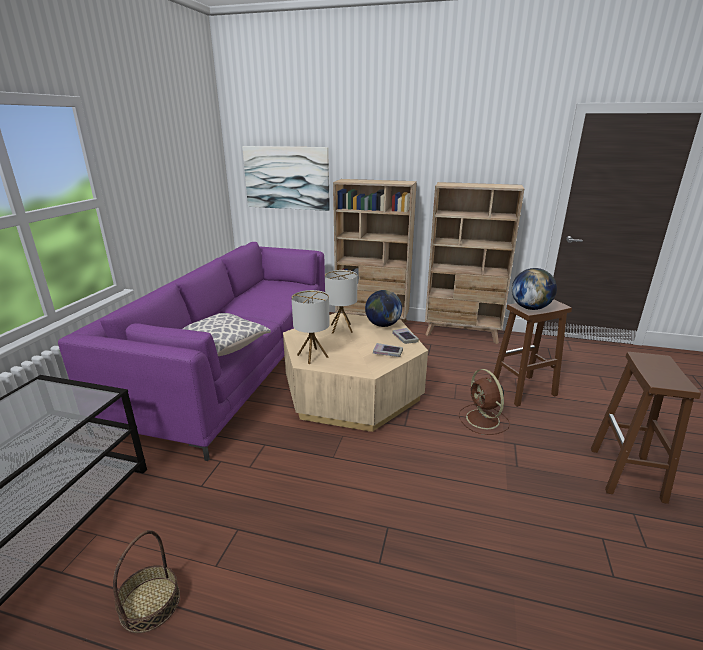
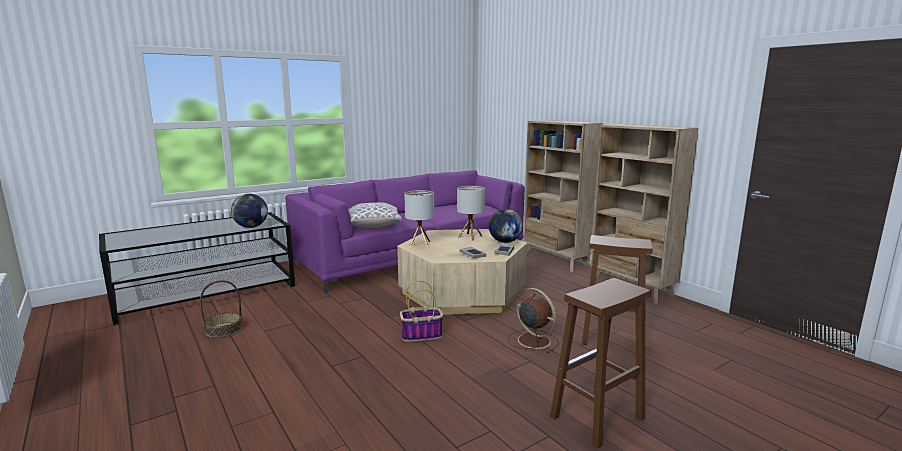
camera: 40 degrees right, 10 degrees down
(286, 178) = (512, 119): picture -> none
(398, 464) = (422, 335): none -> basket
(483, 420) = (532, 340): brown fan -> brown fan turned 120 degrees clockwise
(530, 308) = (605, 240): globe -> globe (251, 227)

